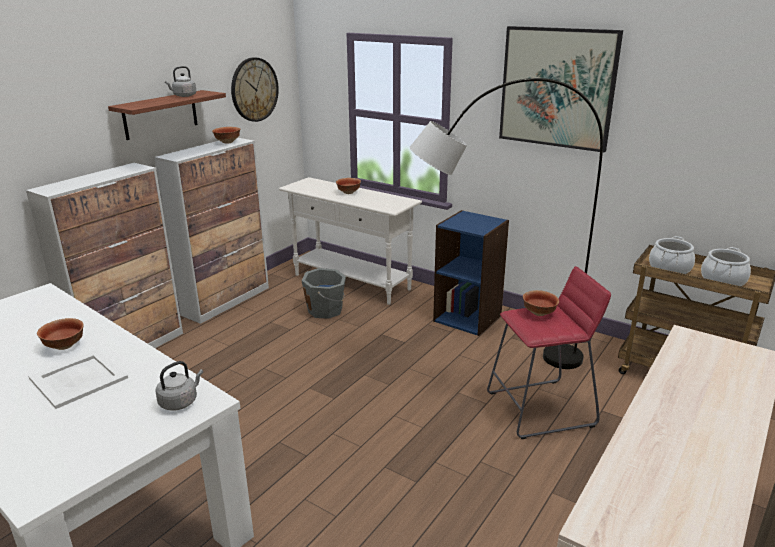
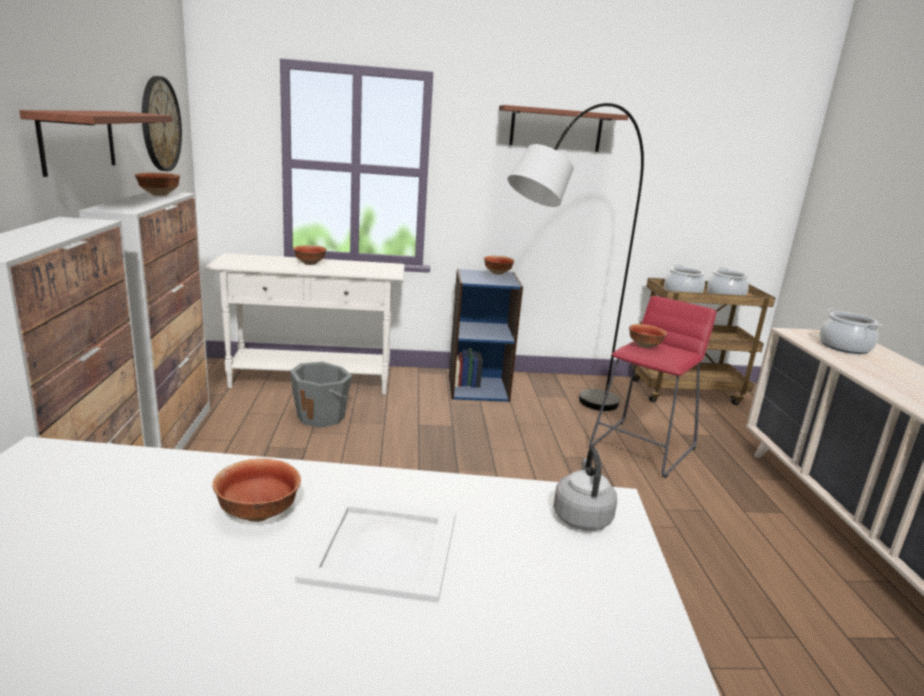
camera: 40 degrees left, 5 degrees down
(183, 96) = (117, 112): grey kettle -> none
(490, 219) = (498, 273): none -> bowl
(557, 88) = (556, 129): picture -> shelf
(713, 365) = (844, 347): none -> cooking pot

